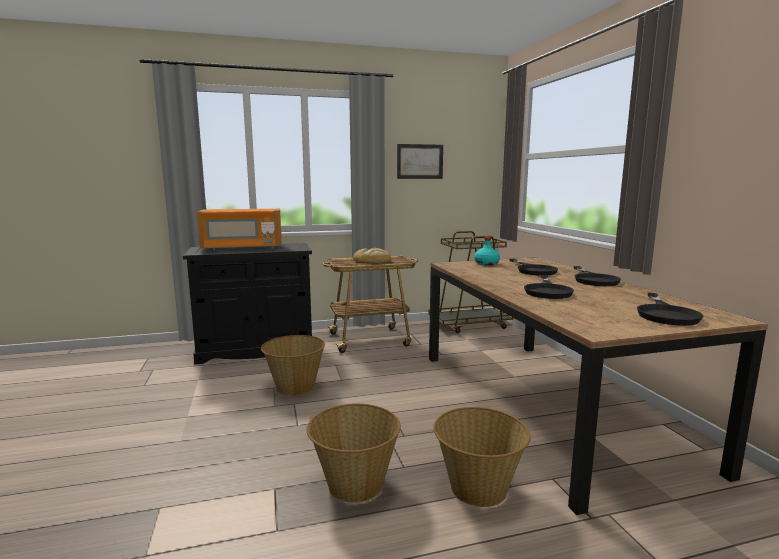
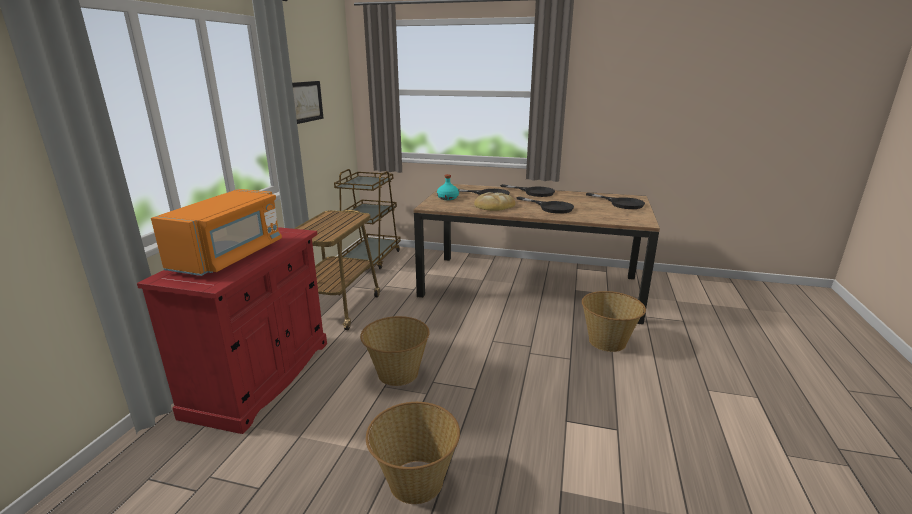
camera: 60 degrees left, 10 degrees up
(256, 349) = (261, 377): black cabinet -> red cabinet
(354, 484) = (579, 383): basket -> basket (415, 481)
(372, 259) = (326, 223): bread -> bread (494, 205)

